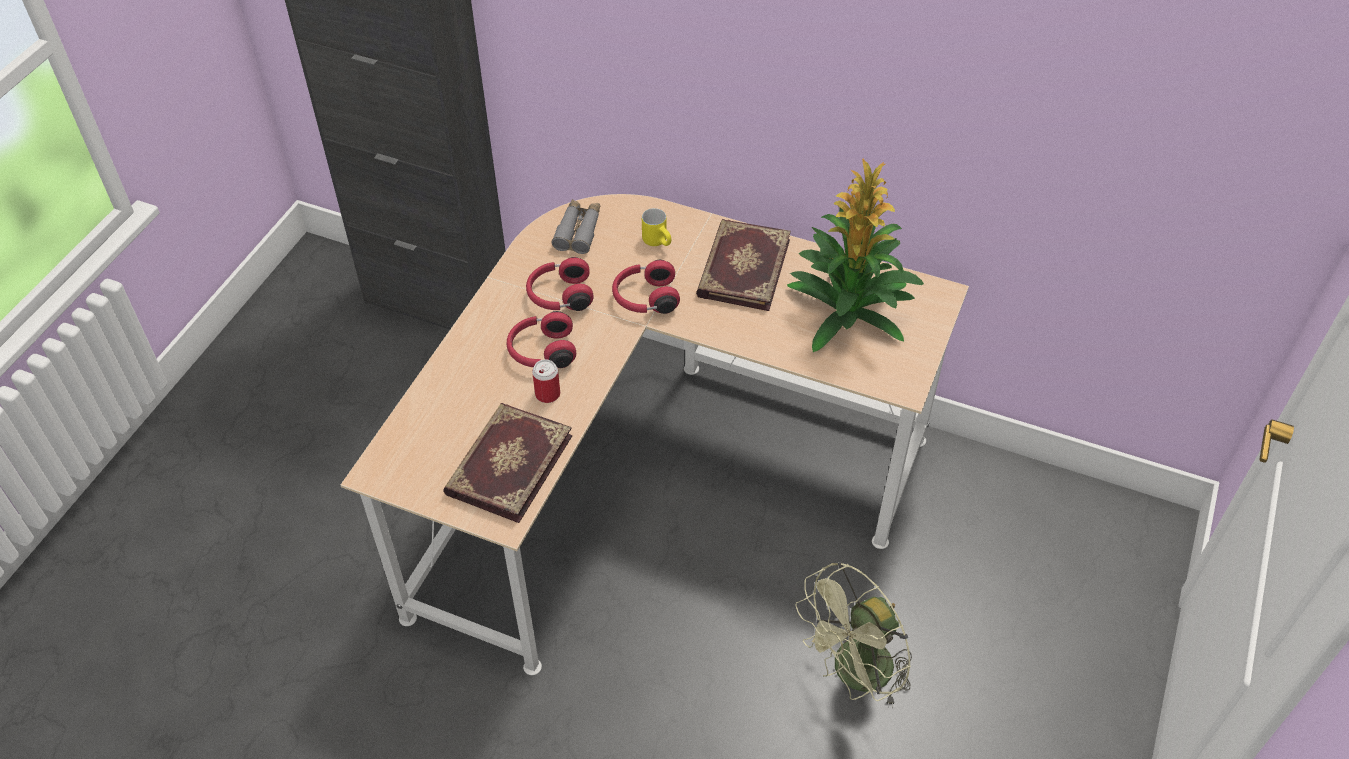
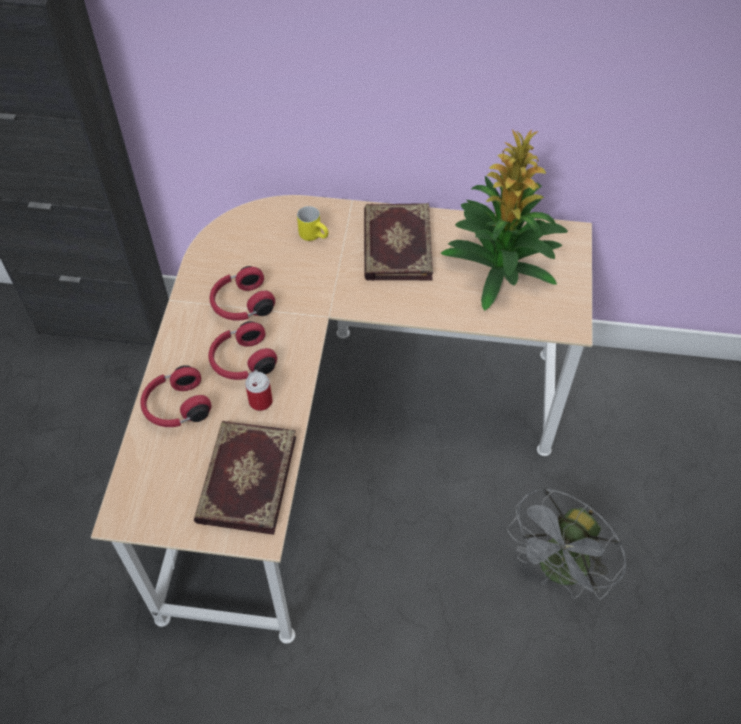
camera: 15 degrees left, 5 degrees up
(578, 231) = (239, 240): grey binoculars -> none
(645, 298) = (319, 291): red headphones -> red headphones (176, 407)
(854, 675) = (559, 572): green fan -> grey fan

